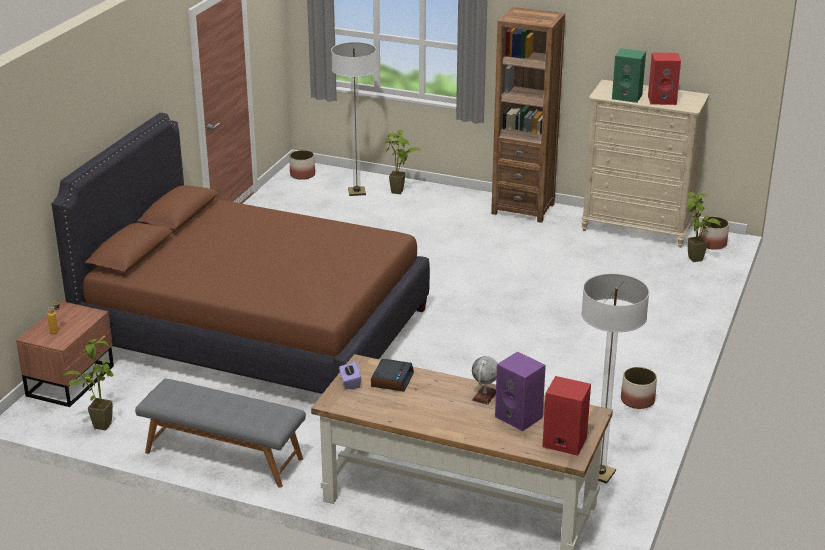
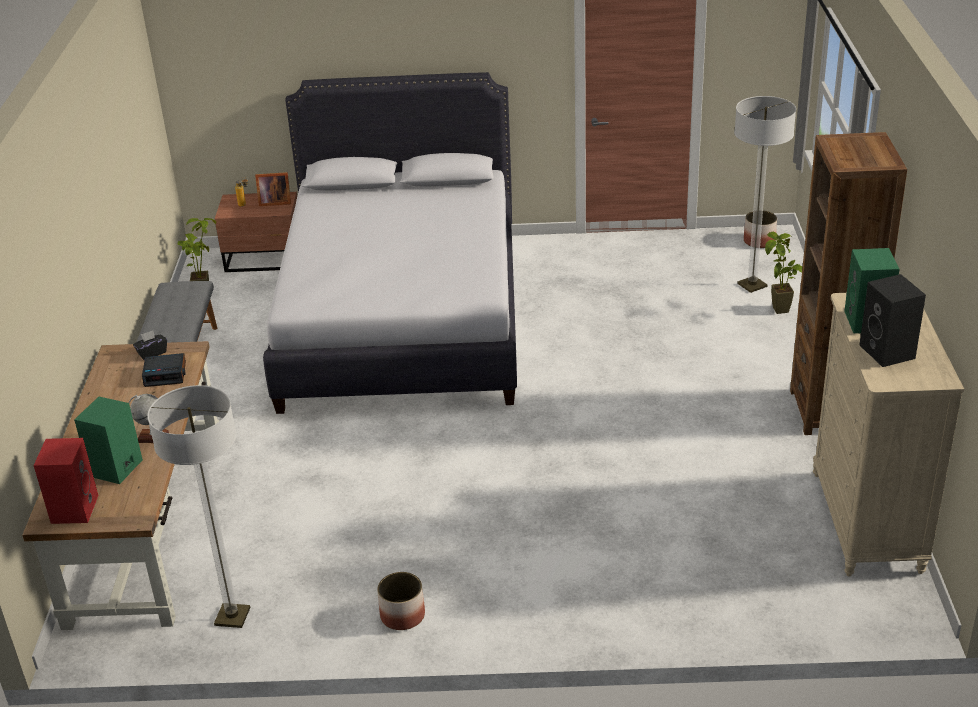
camera: 70 degrees right, 5 degrees up
(70, 315) = (274, 202): none -> picture frame
(255, 330) = (402, 318): brown bed -> white bed
(350, 382) = (152, 353): purple tissue box -> black tissue box
(520, 417) = (116, 469): purple speaker -> green speaker
(662, 100) = (888, 352): red speaker -> black speaker
(696, 262) = (814, 600): potted plant -> none
(712, 244) = (888, 606): planter -> none

